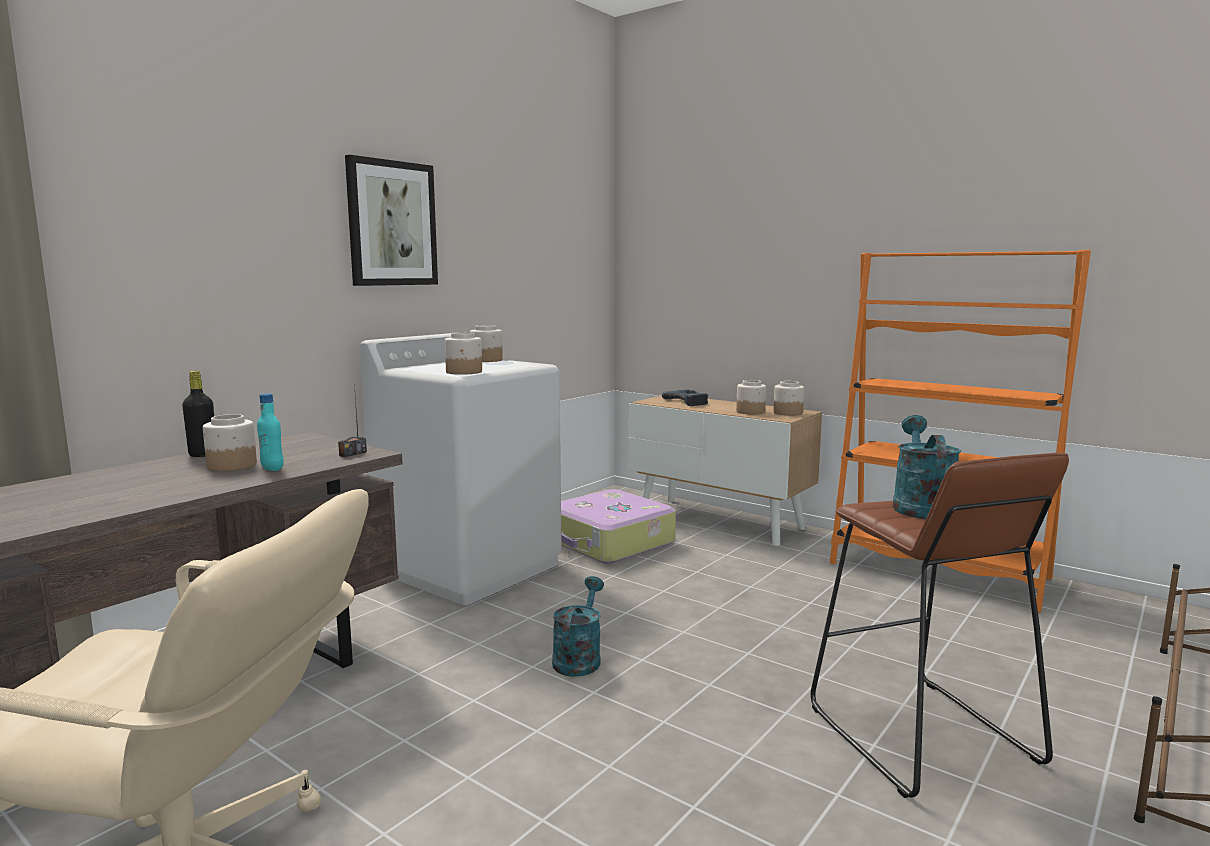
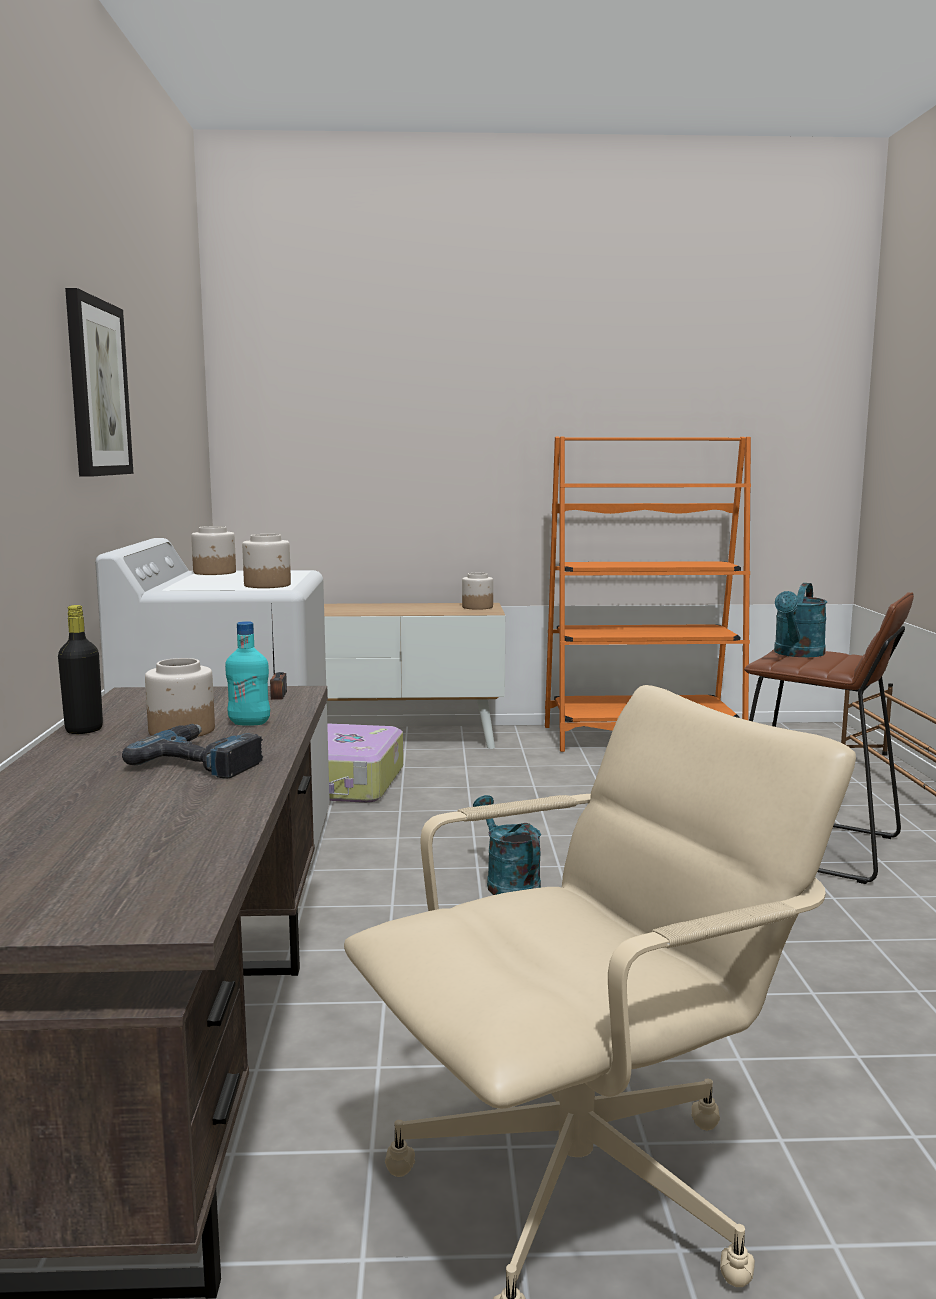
camera: 40 degrees left, 0 degrees up
(689, 401) = (355, 608): power drill -> power drill (203, 761)
(750, 412) = (442, 610): jar -> none
(920, 506) = (797, 654): turquoise watering can -> turquoise watering can turned 120 degrees counterclockwise

